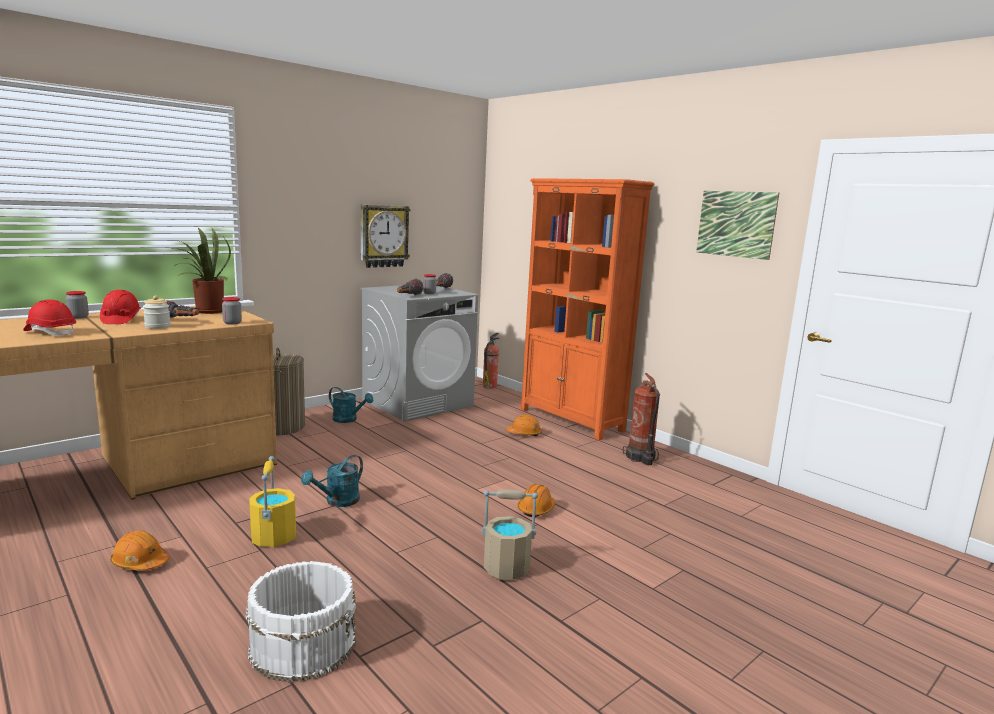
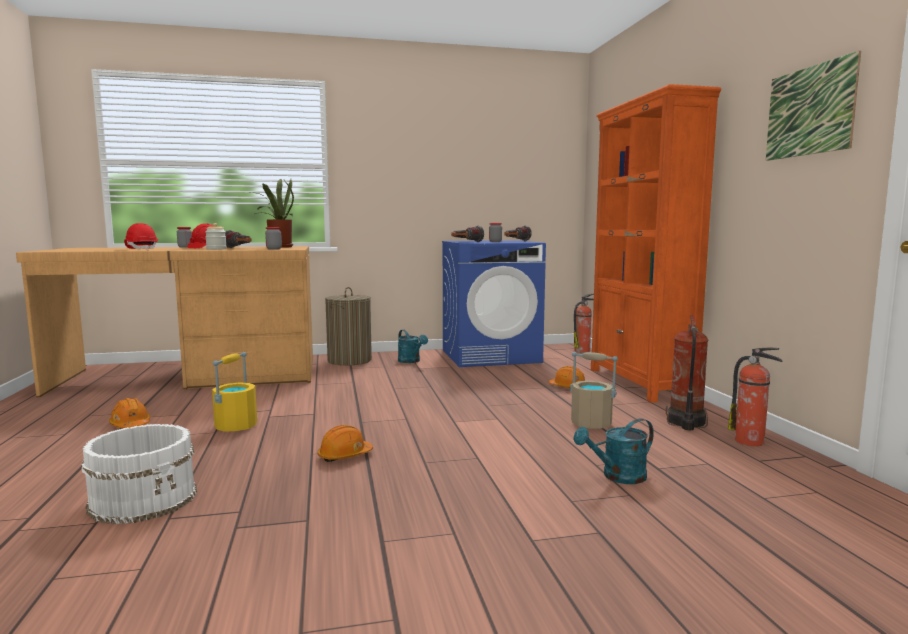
camera: 30 degrees right, 5 degrees down
(337, 502) = (318, 412): turquoise watering can -> turquoise watering can (618, 477)
(383, 236) = (468, 192): wall clock -> none
(418, 403) = (491, 356): grey washing machine -> blue washing machine
(507, 568) = (392, 486): beige bucket -> beige bucket (591, 423)
(536, 509) = (493, 446): orange hard hat -> orange hard hat (344, 456)
(693, 468) = (750, 442): none -> fire extinguisher

